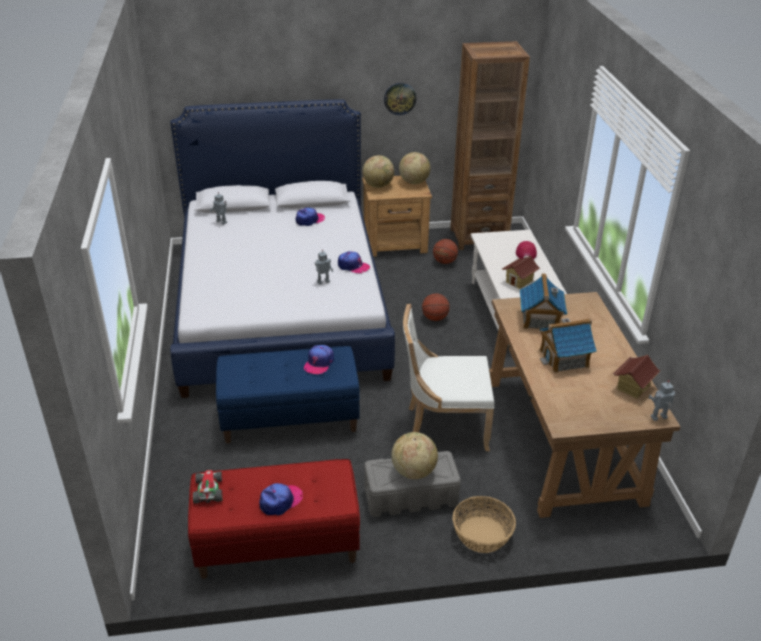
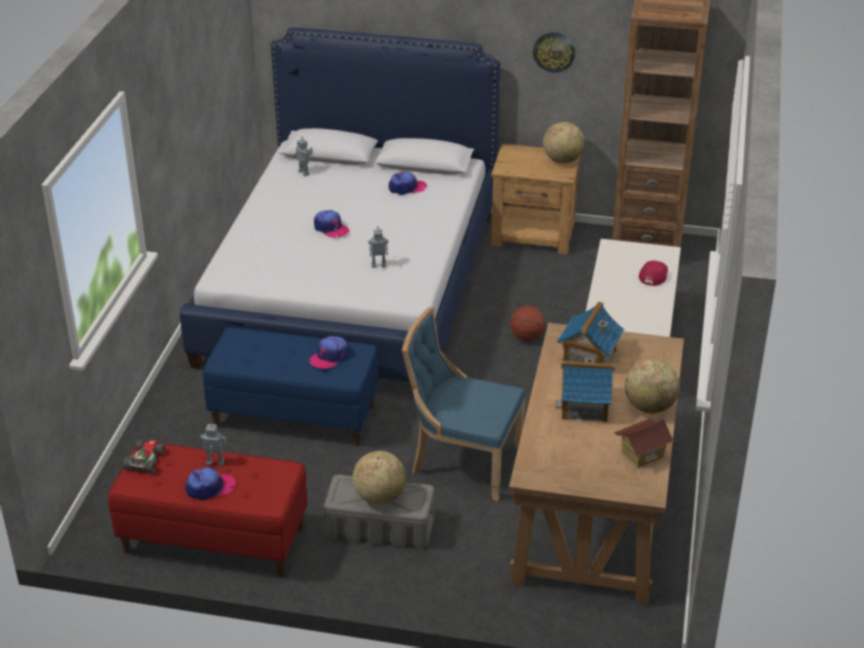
camera: 20 degrees right, 0 degrees up
(353, 266) = (424, 253): cap -> cap (331, 228)
(378, 185) = (514, 157): globe -> globe (650, 407)
(444, 262) = (582, 270): basketball -> none
(444, 426) = (462, 462): white chair -> blue chair
(482, 534) = (435, 585): basket -> none
(519, 281) = (620, 310): toy house -> none
(659, 418) = (647, 493): toy robot -> toy robot (215, 463)

